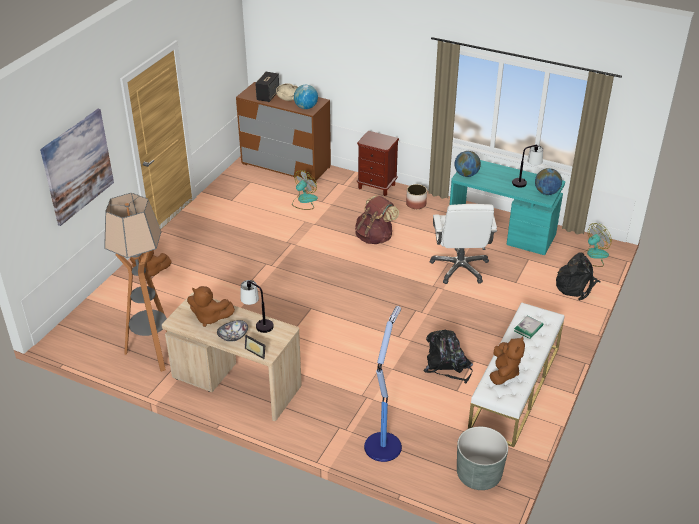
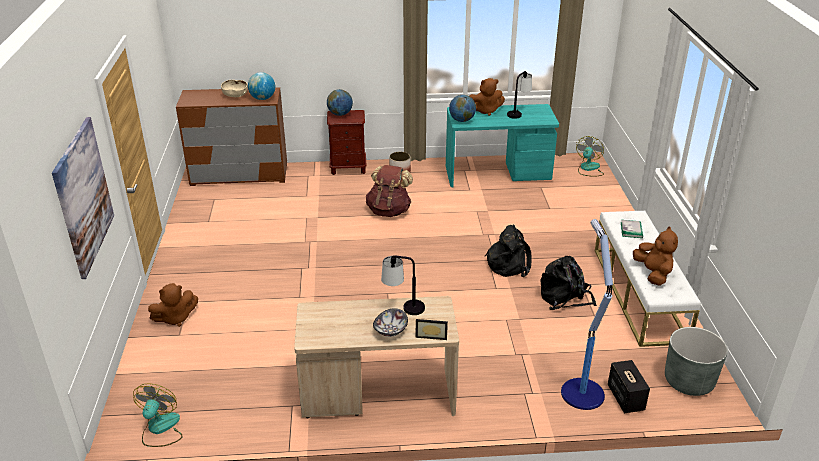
camera: 30 degrees left, 5 degrees down
(153, 353) = (254, 401): floor lamp -> none
(209, 318) = (344, 321): brown plush toy -> brown plush toy (485, 111)
(268, 95) = (211, 98): speaker -> speaker (625, 397)
(304, 201) = (288, 200): fan -> fan (160, 429)
(460, 268) = (491, 212): white office chair -> none
(546, 192) = (544, 116): globe -> globe (340, 114)
(576, 286) = (600, 196): black backpack -> black backpack (509, 264)

